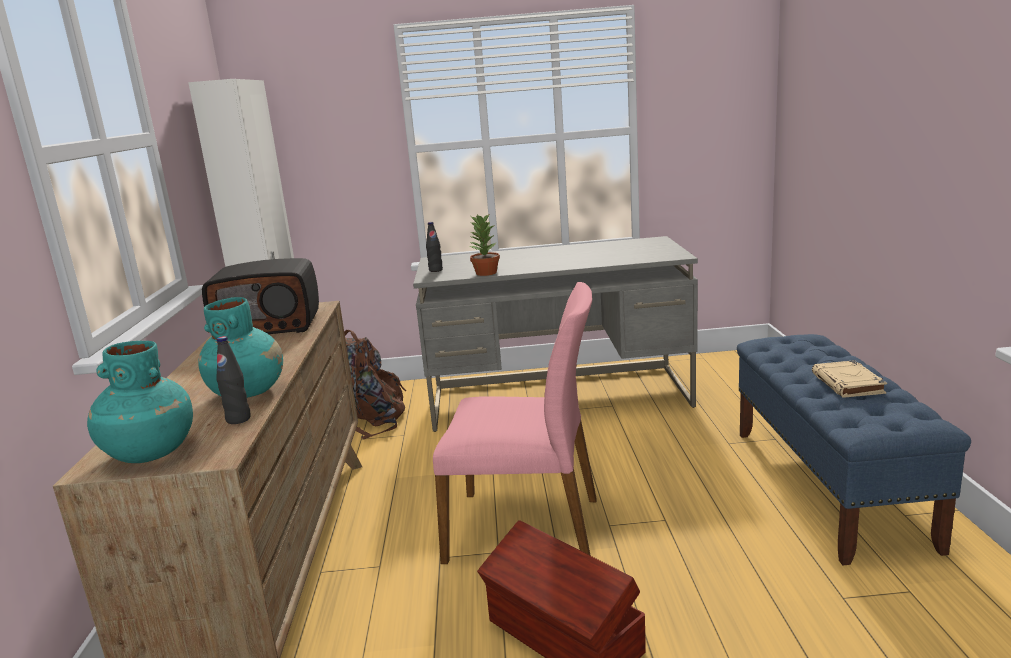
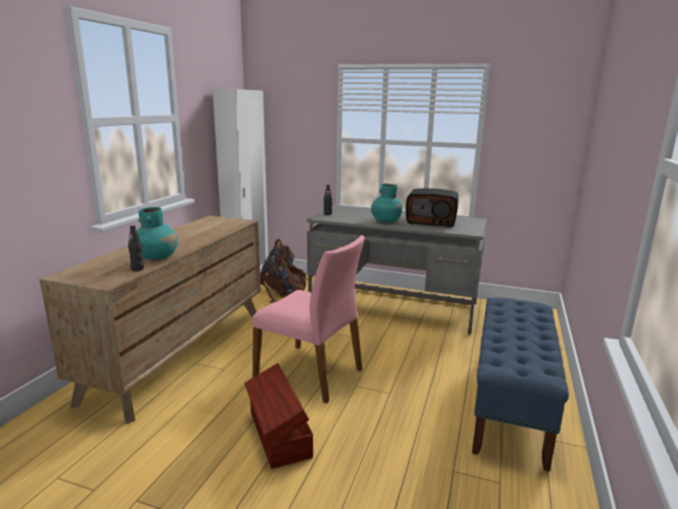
camera: 20 degrees right, 0 degrees up
(149, 453) = (87, 274): turquoise vase -> turquoise vase (385, 221)
(270, 325) = (210, 227): radio -> radio (431, 221)
(485, 273) = (350, 220): potted plant -> none
(848, 384) = (521, 339): beige book -> none

